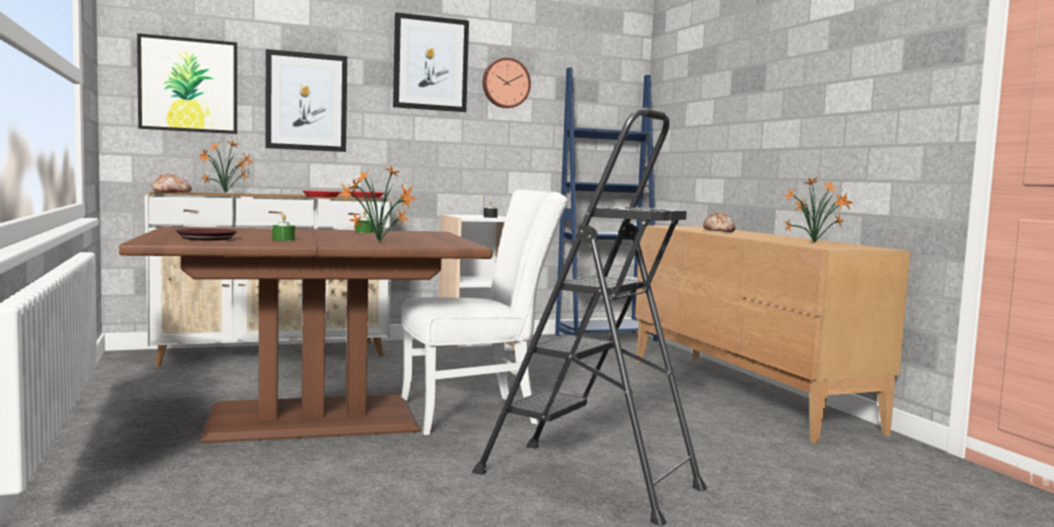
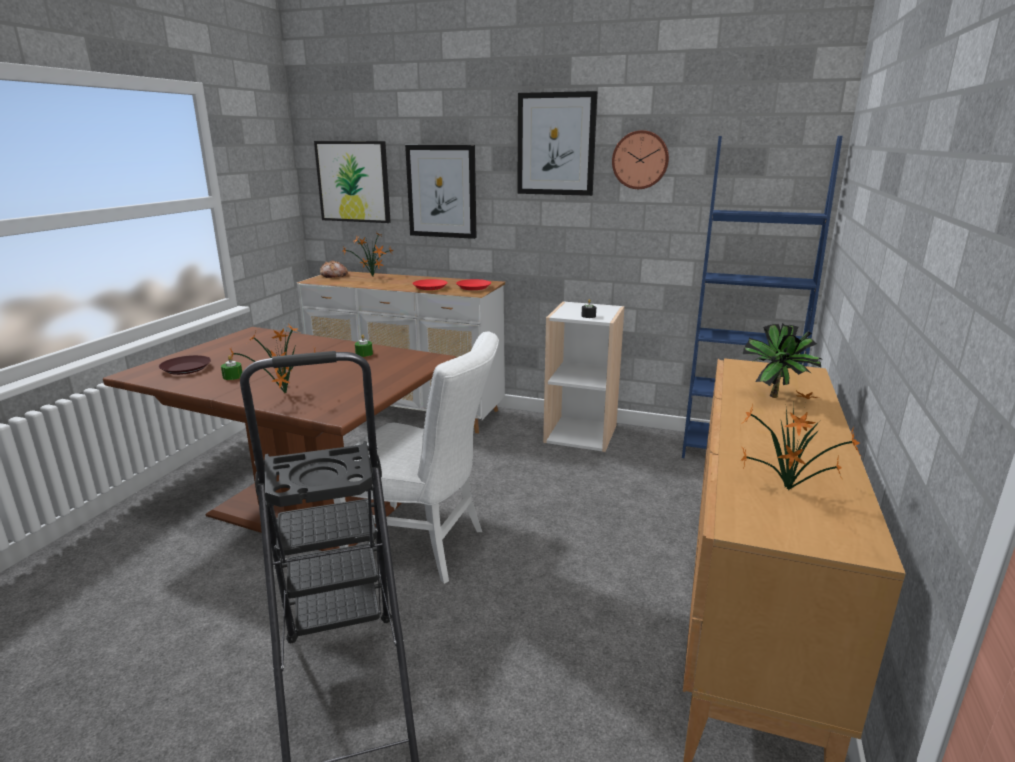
camera: 40 degrees right, 15 degrees up
(719, 231) = (777, 398): bread -> potted plant

